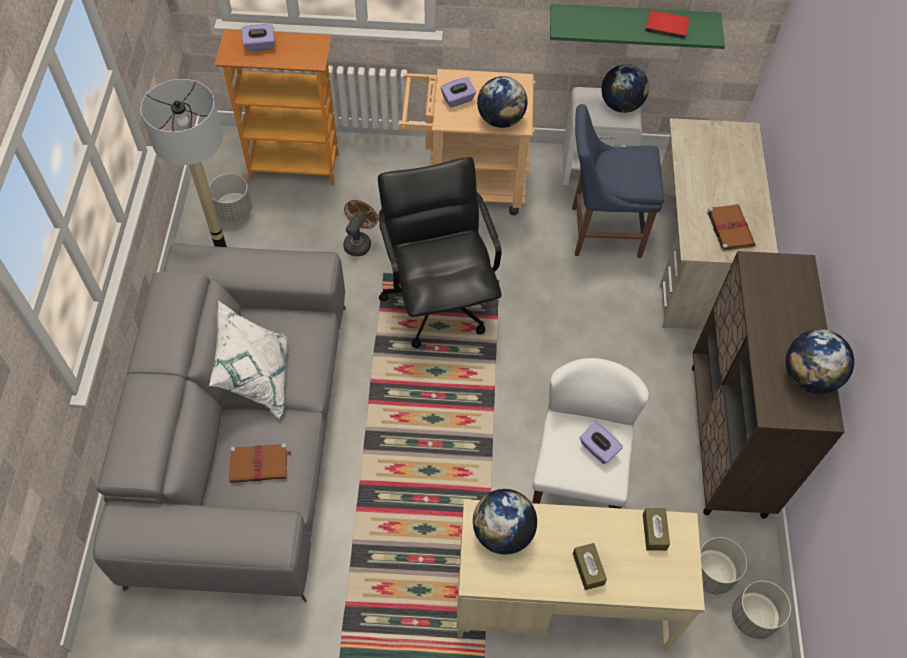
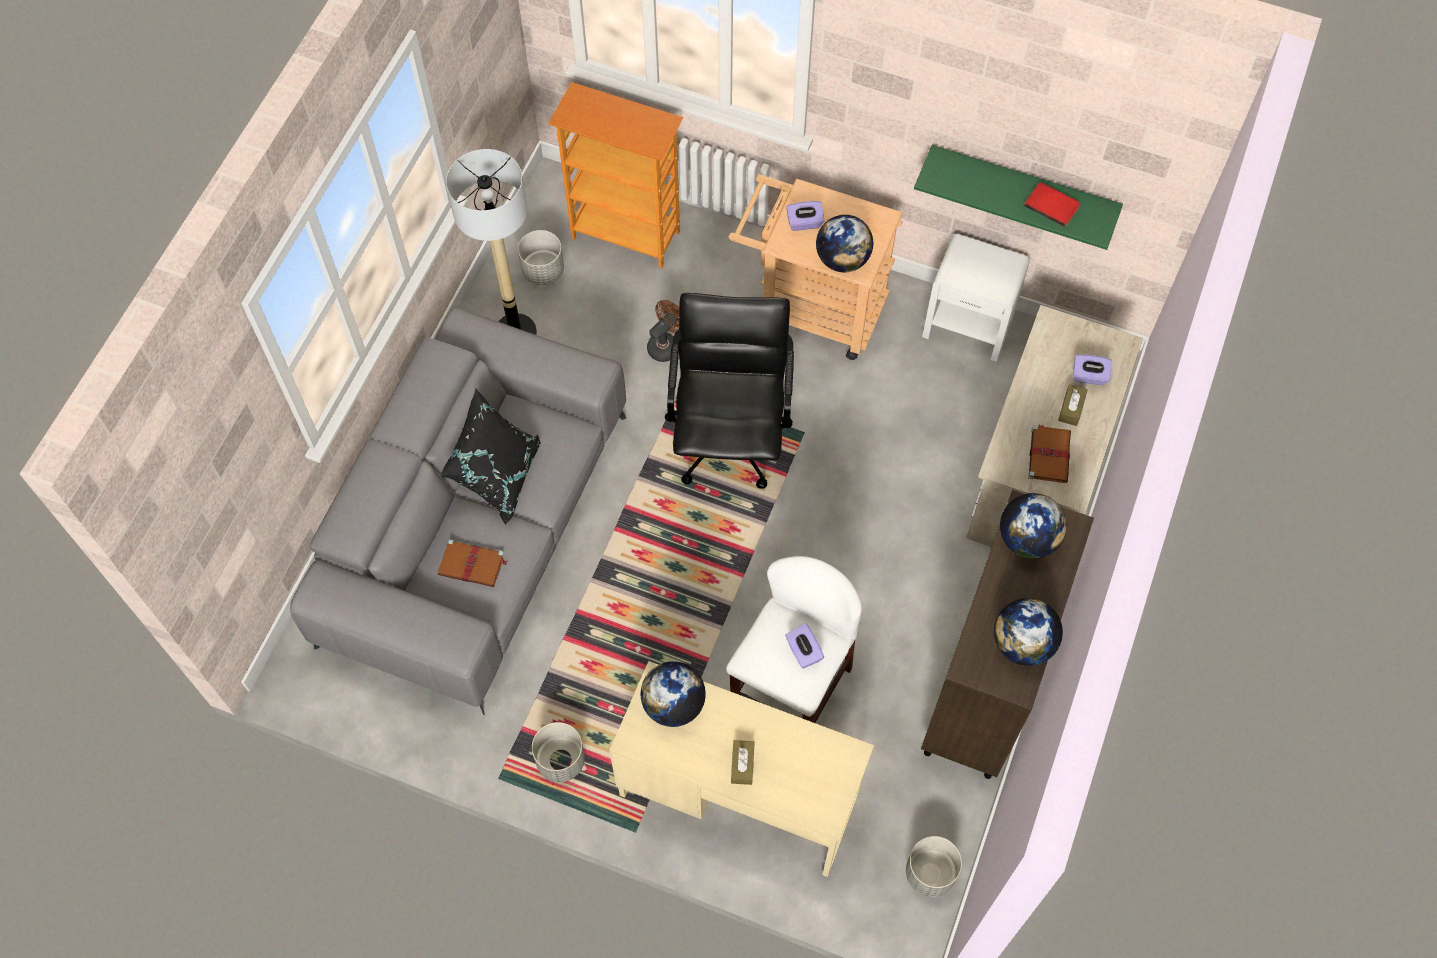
camera: 20 degrees right, 5 degrees up
(257, 378) = (498, 475): white pillow -> black pillow
(260, 45) = (602, 112): purple tissue box -> purple tissue box (1089, 376)
(601, 231) = (944, 406): blue chair -> none
(621, 105) = (999, 270): globe -> globe (1027, 539)
(654, 532) = (822, 750): brown tissue box -> brown tissue box (1071, 409)
(712, 574) = (905, 817): grey planter -> grey planter (560, 760)

